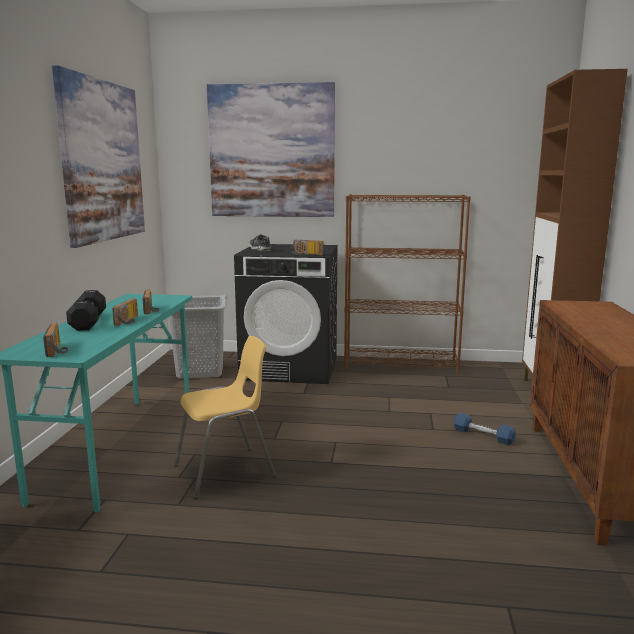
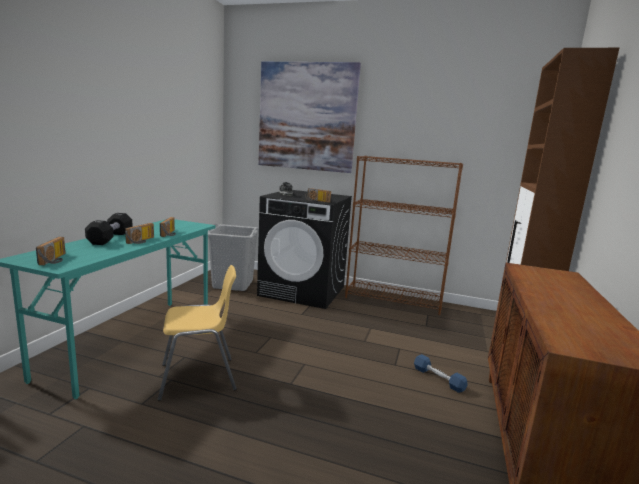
camera: 10 degrees right, 0 degrees up
(102, 161) = (163, 114): picture -> none

